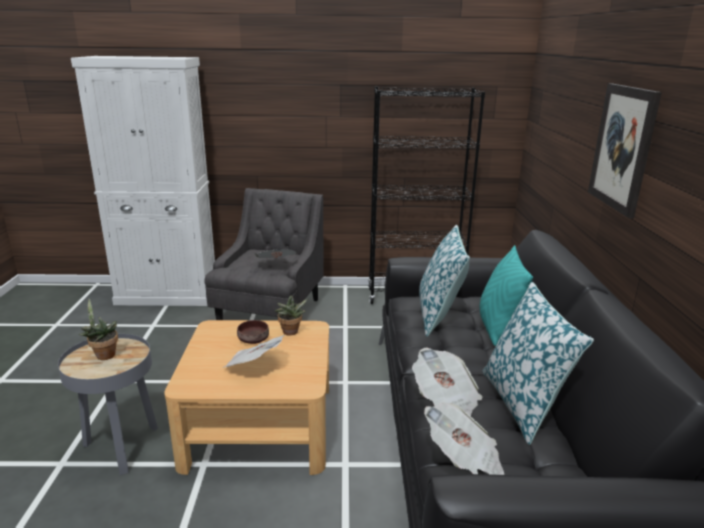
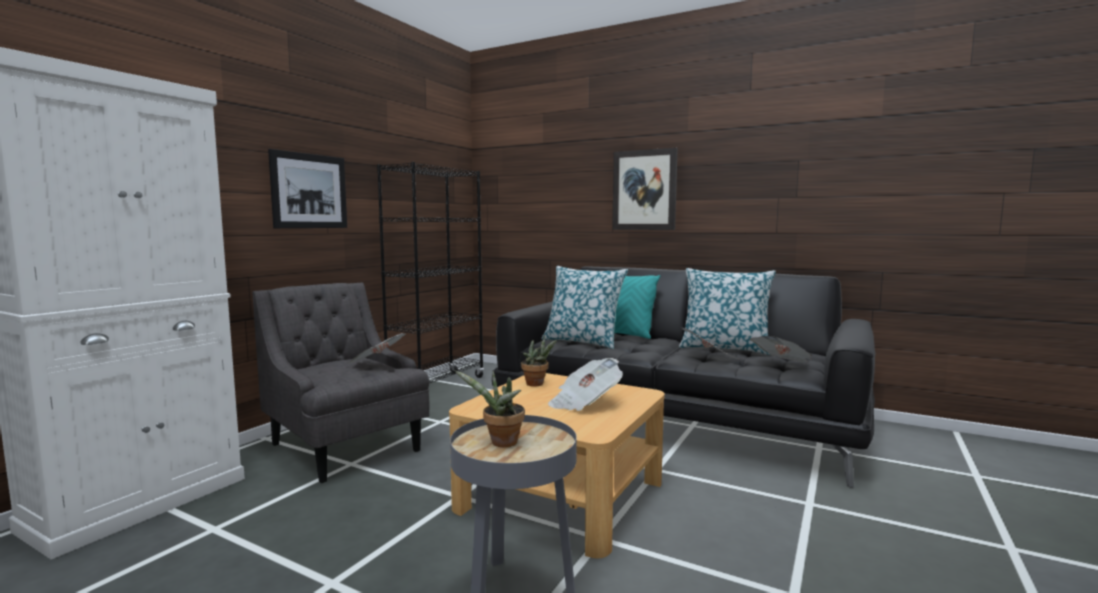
camera: 60 degrees left, 15 degrees down
(254, 340) = (531, 397): brown bowl -> none
(308, 113) = (309, 191): none -> picture

